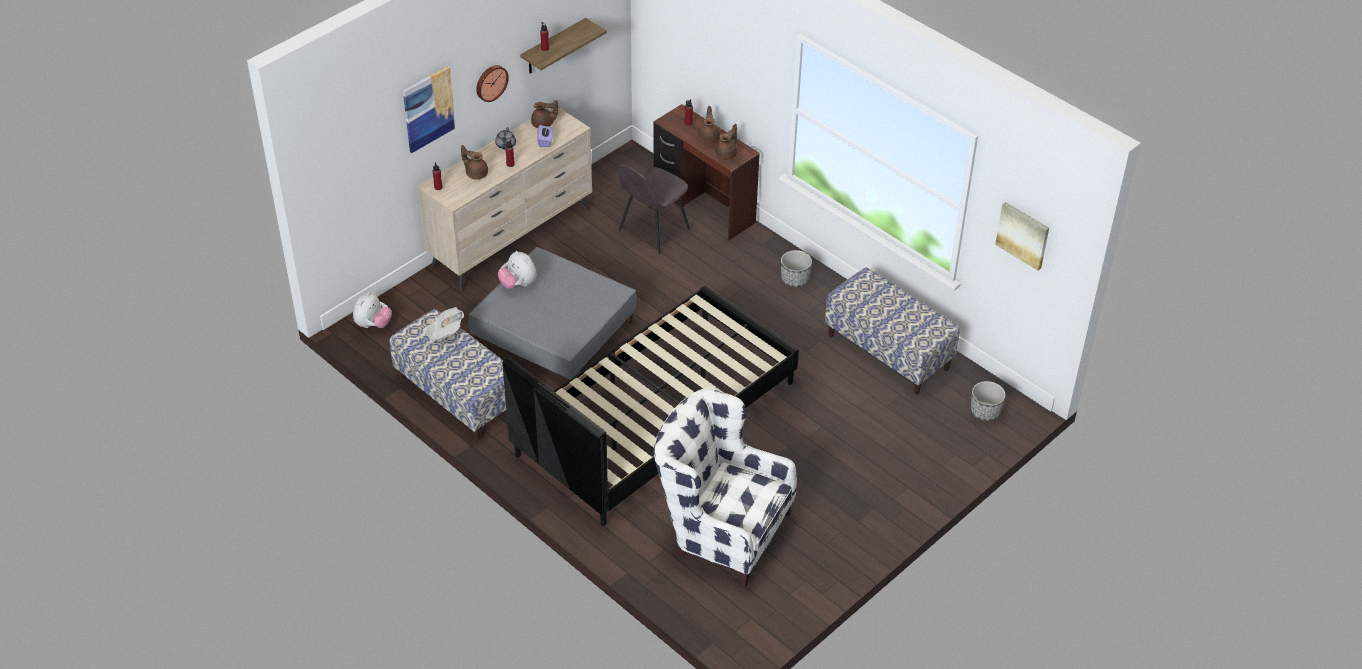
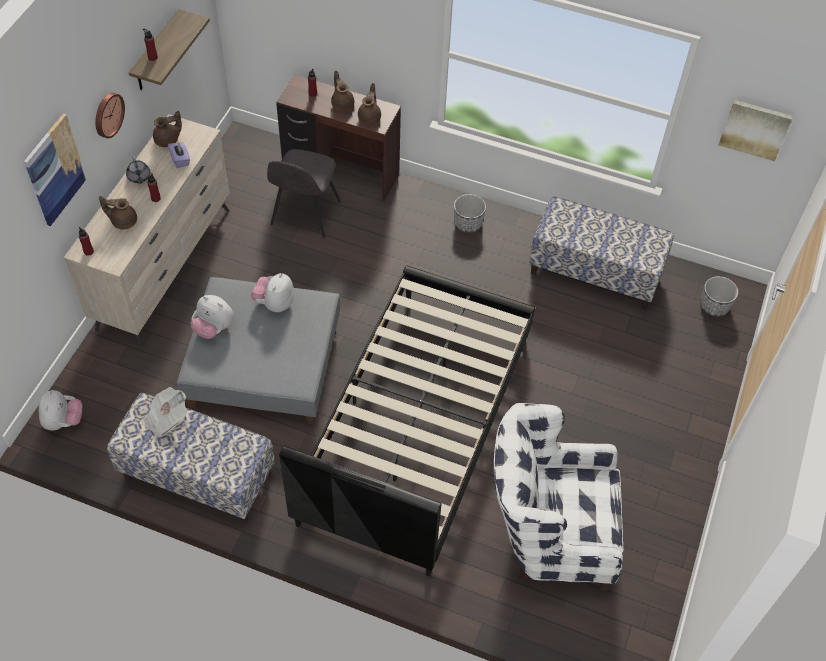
camera: 25 degrees left, 10 degrees up
(577, 281) = (274, 303): none -> plush toy

